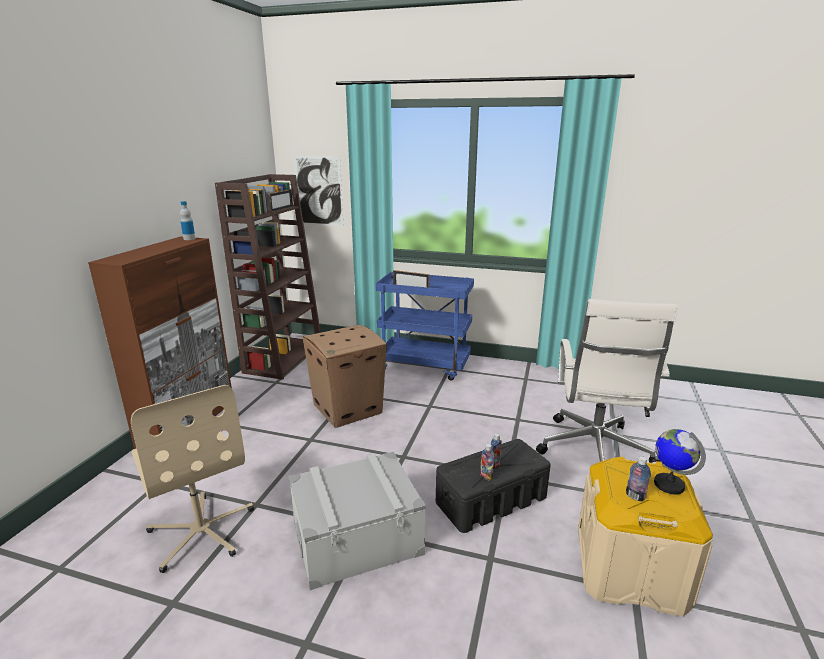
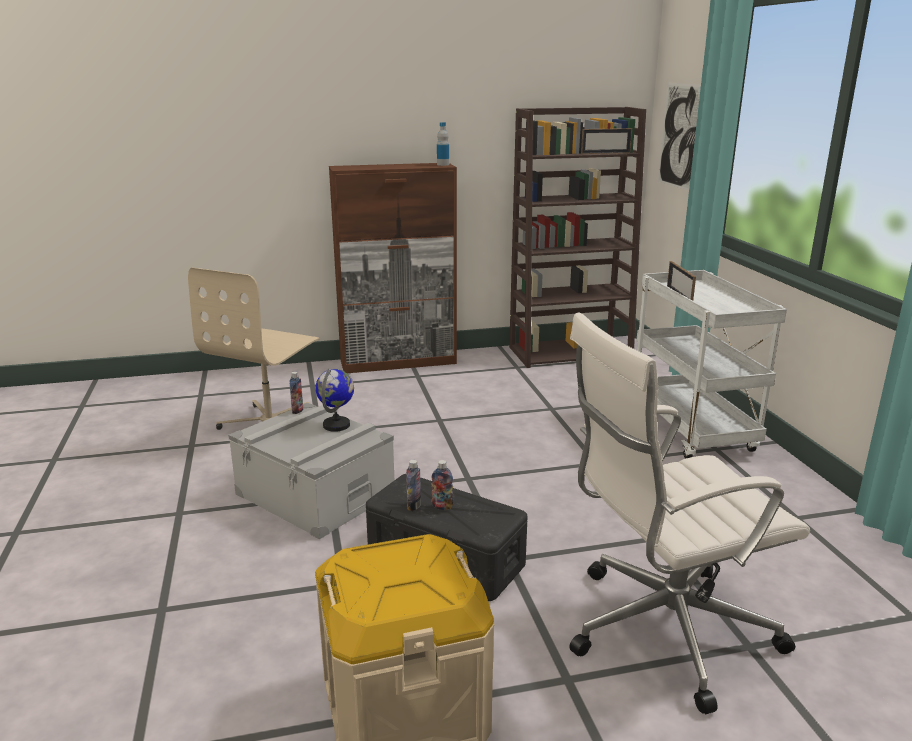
camera: 60 degrees right, 0 degrees up
(348, 408) = (520, 418): cardboard box -> none
(425, 366) = (693, 431): blue cart -> white cart
(635, 496) = (365, 566): bottle -> bottle (297, 410)
(668, 484) = (417, 592): globe -> globe (337, 425)

